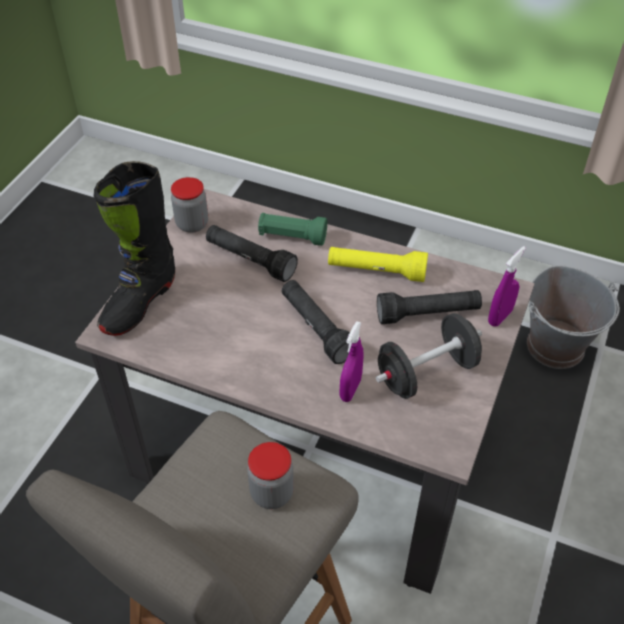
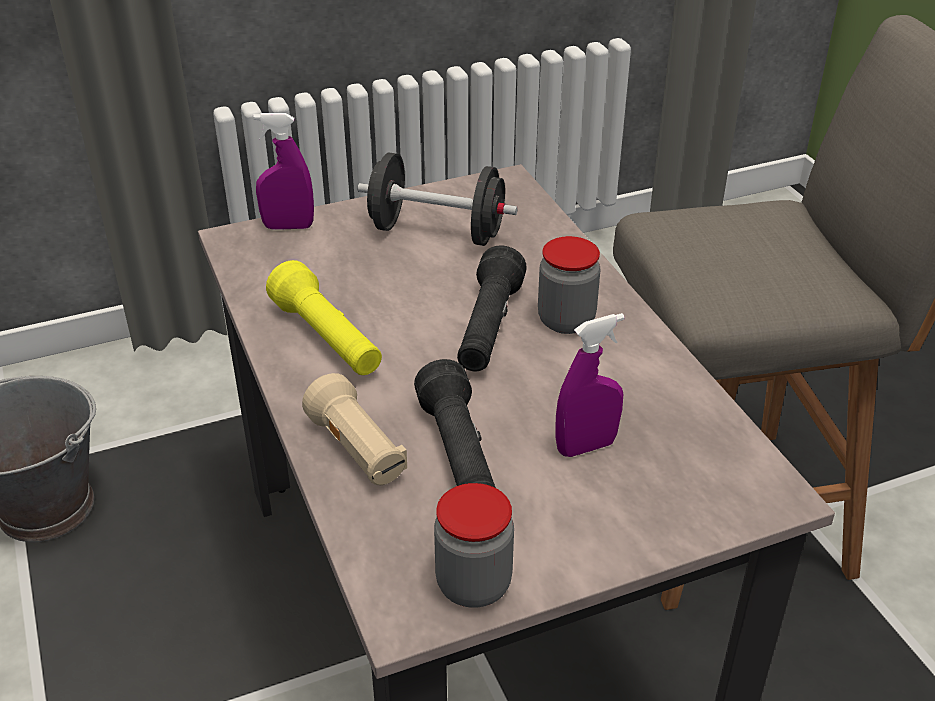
camera: 135 degrees left, 10 degrees down
(139, 302) = (688, 506): black boot -> none
(272, 493) = (710, 238): jar -> jar (566, 320)
(292, 237) = (358, 451): green flashlight -> beige flashlight
(350, 389) = (531, 262): purple spray bottle -> purple spray bottle (586, 446)
(428, 314) = (350, 269): black flashlight -> none

